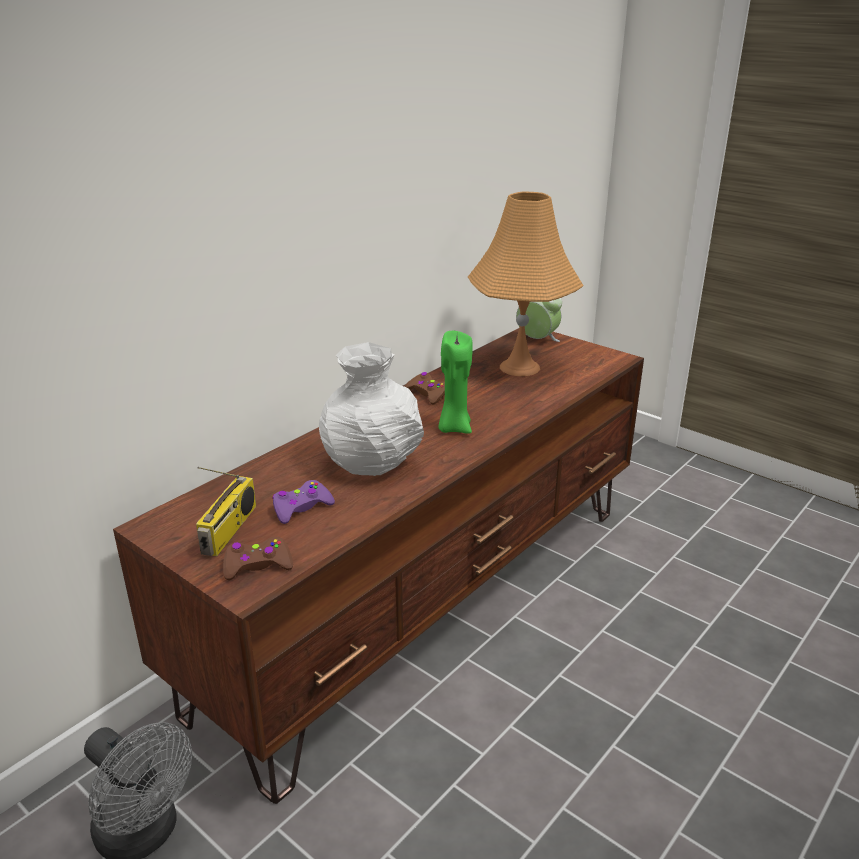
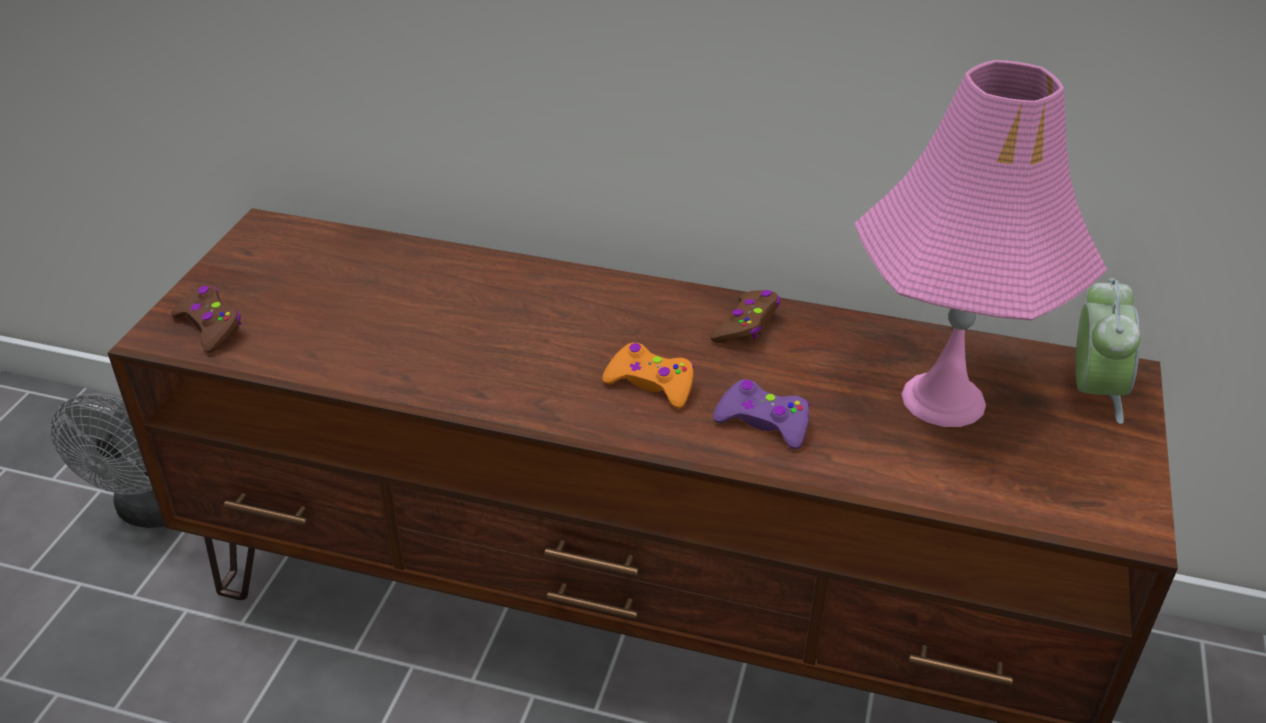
camera: 65 degrees right, 10 degrees up
(229, 530) = (275, 282): radio -> none
(301, 508) = (347, 316): purple game controller -> purple game controller (763, 422)
(373, 462) = (495, 337): white vase -> none
(454, 428) = (651, 384): green candle -> orange game controller
(520, 367) = (944, 399): orange table lamp -> pink table lamp

